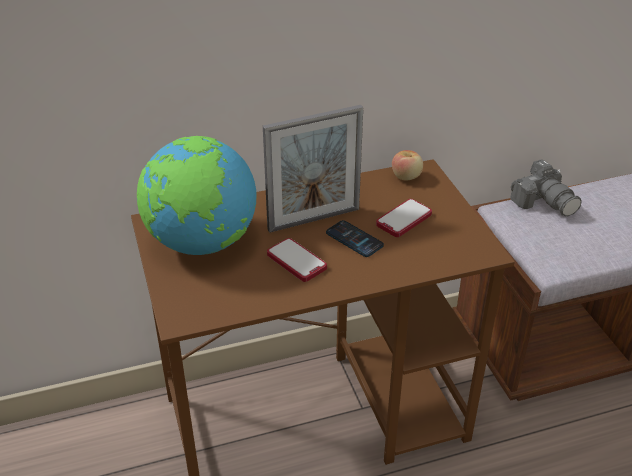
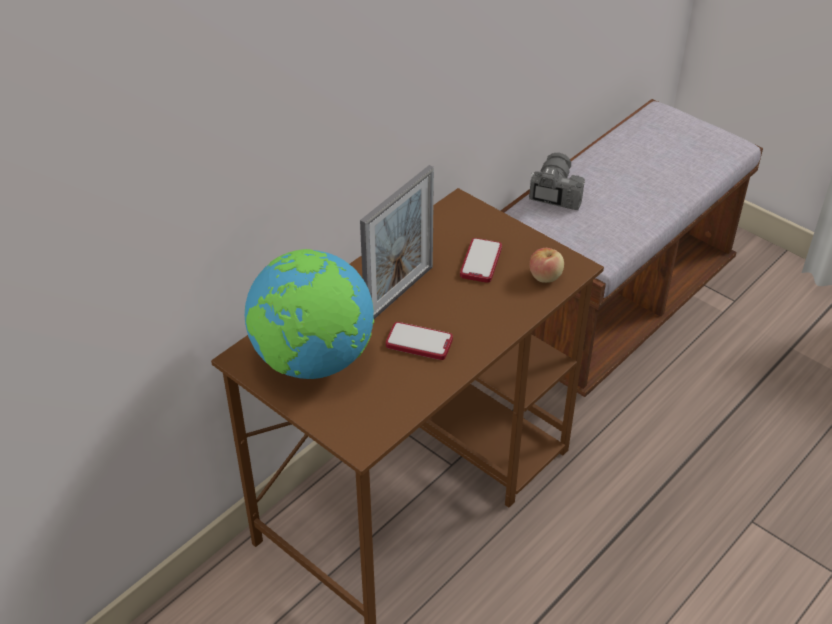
camera: 30 degrees left, 5 degrees up
(354, 239) = (453, 299): phone -> none
(406, 176) = (448, 216): apple -> apple (545, 276)
(544, 202) = (554, 192): camera -> camera turned 105 degrees counterclockwise

